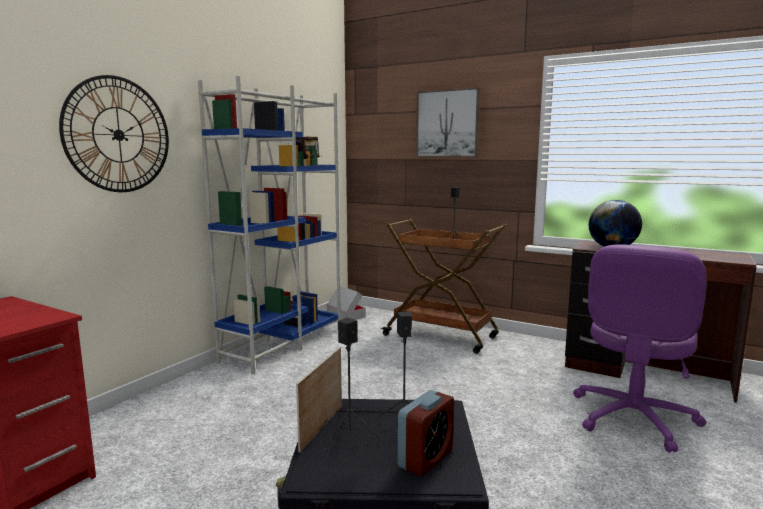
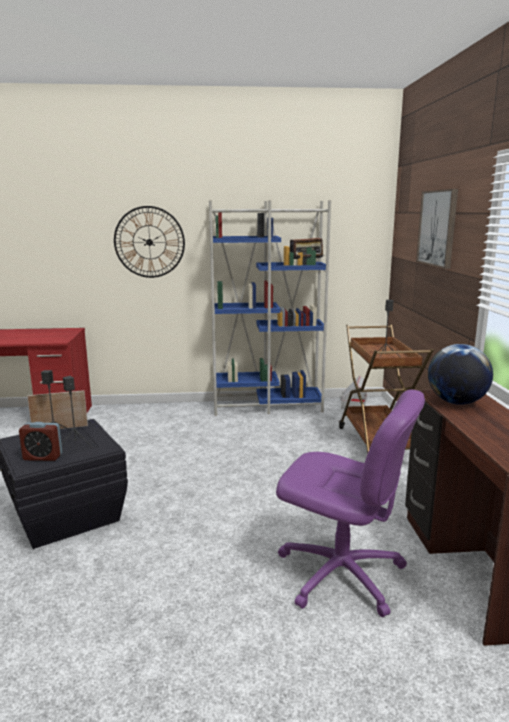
camera: 55 degrees right, 5 degrees up
(632, 417) = (341, 573): purple office chair -> purple office chair turned 150 degrees counterclockwise

